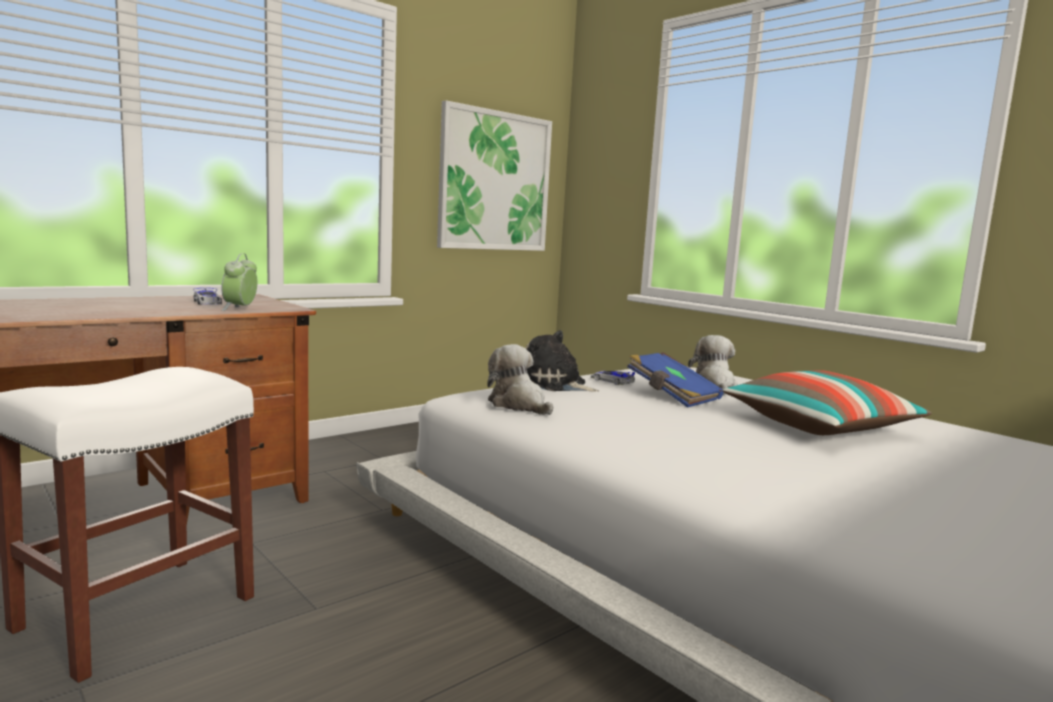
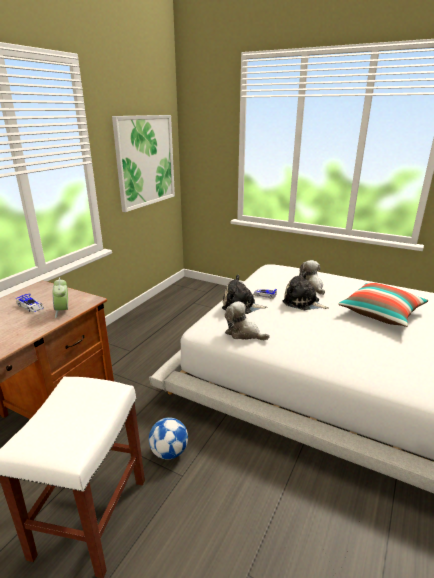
camera: 20 degrees left, 15 degrees up
(325, 577) = (169, 452): none -> football
(672, 396) = (303, 302): blue book -> plush toy

